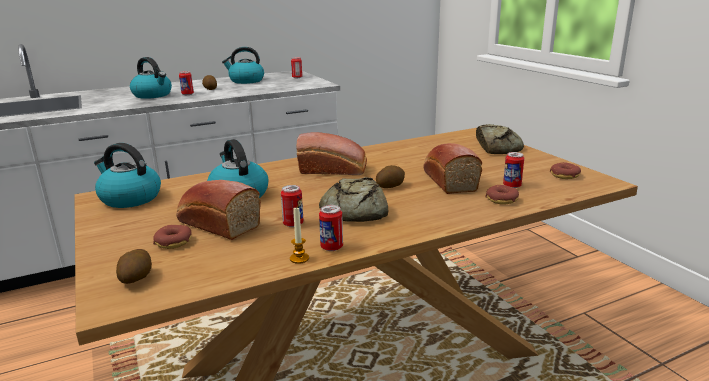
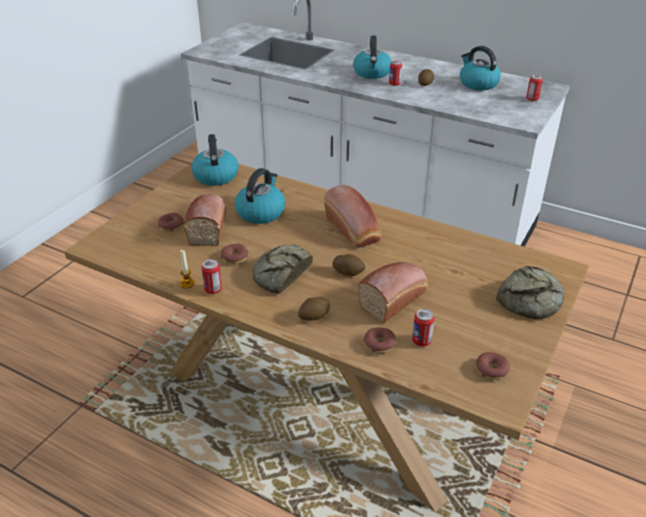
camera: 55 degrees right, 15 degrees up
(136, 279) = (121, 239): potato -> potato (314, 317)
(293, 224) = (234, 258): can -> donut

